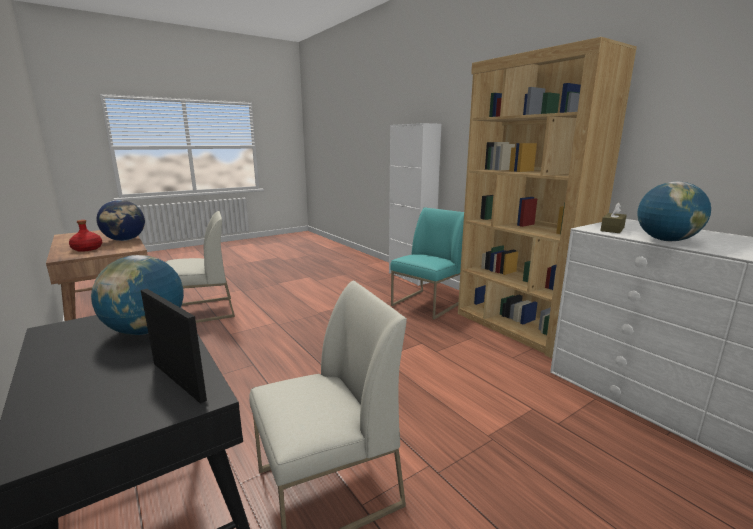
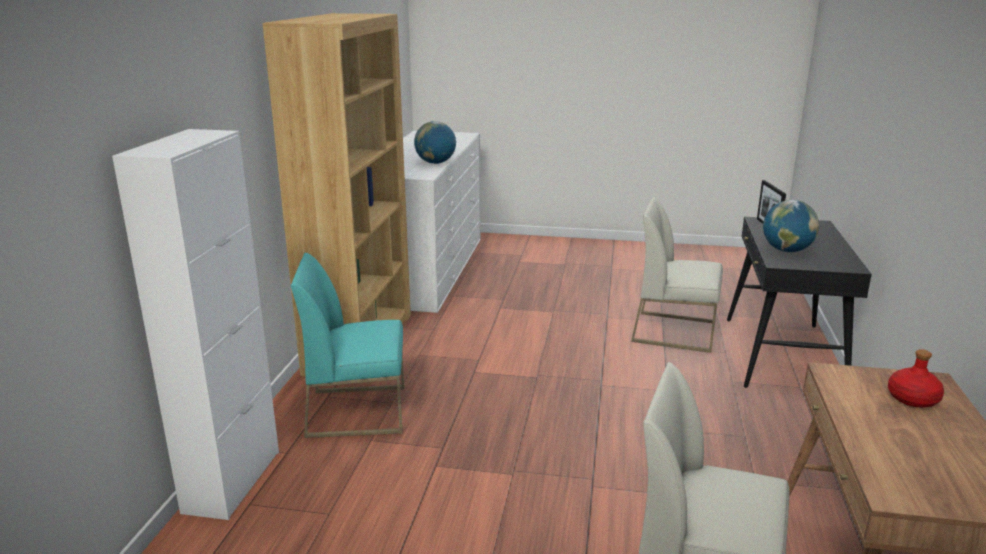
camera: 135 degrees left, 5 degrees up
(125, 240) = (857, 414): globe -> none
(612, 229) = (417, 172): brown tissue box -> none

